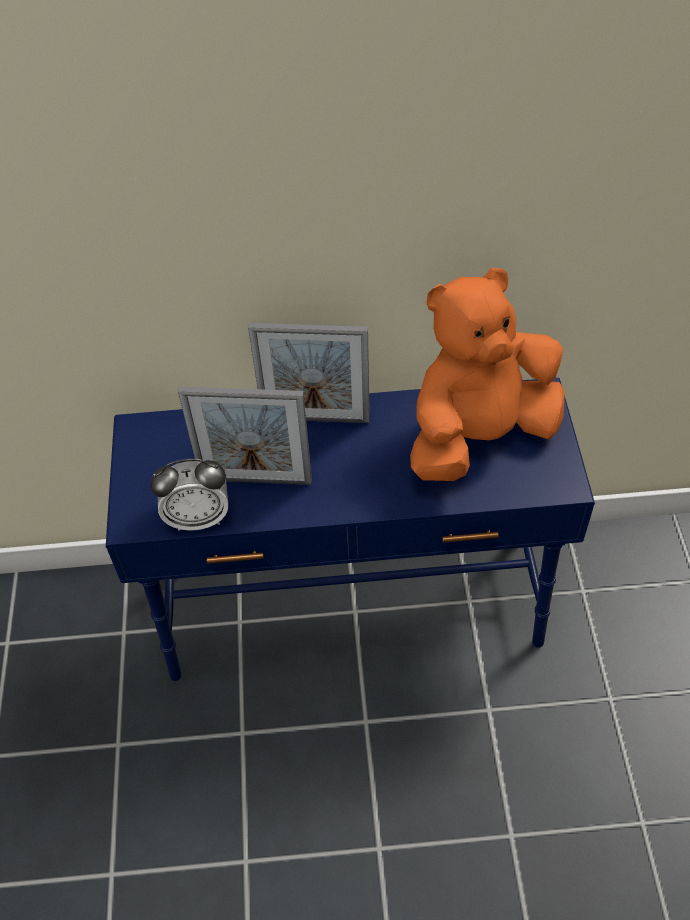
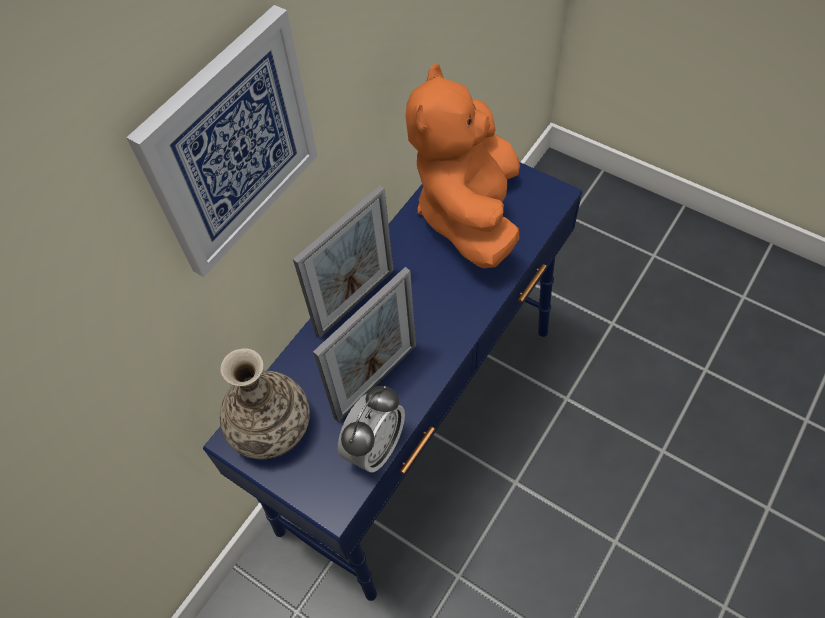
camera: 50 degrees left, 5 degrees up
(162, 442) = (271, 426): none -> vase
(232, 192) = (231, 145): none -> picture

